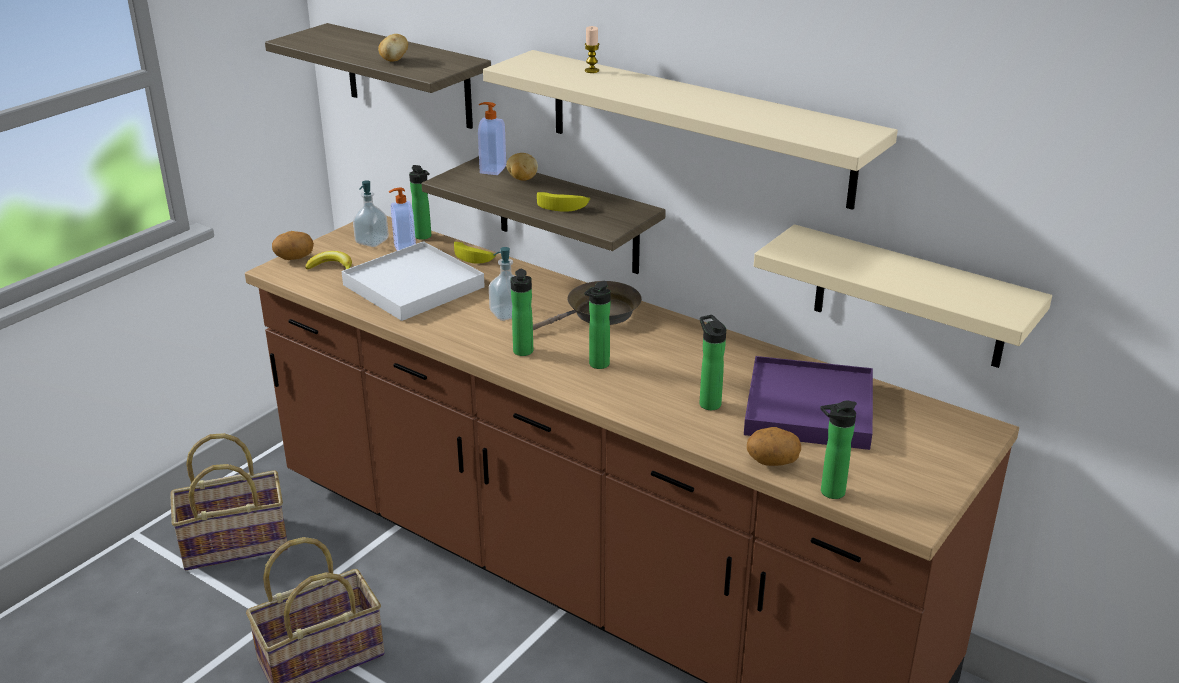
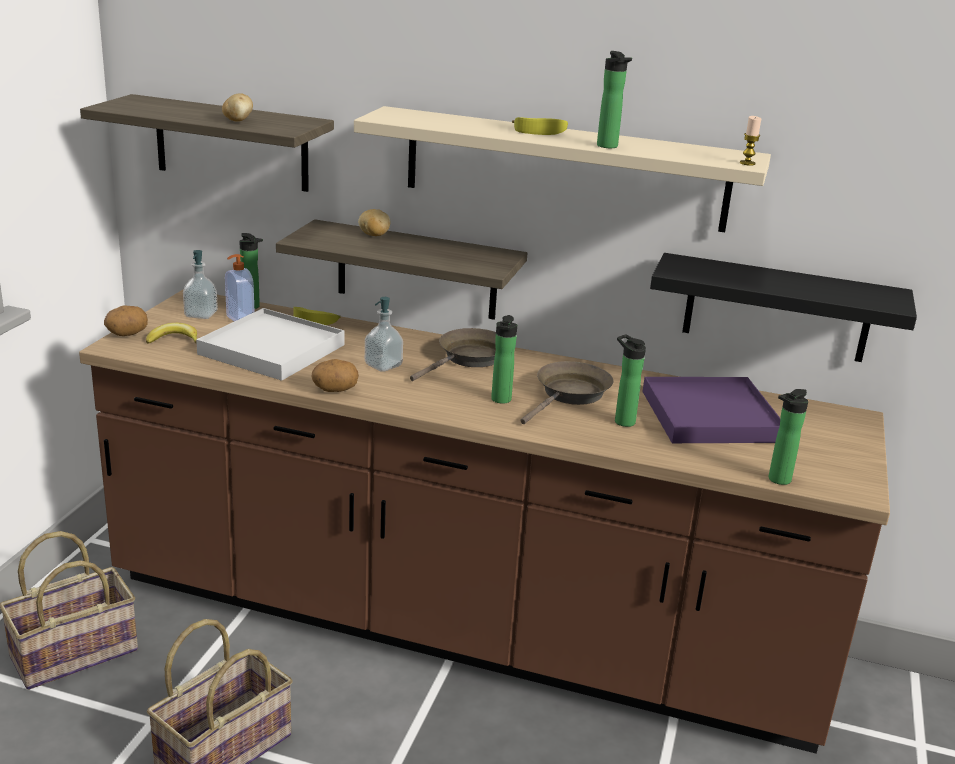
camera: 20 degrees left, 5 degrees down
(492, 169) = (338, 229): soap dispenser -> none
(523, 353) = (422, 397): bottle -> bottle (608, 147)
(563, 206) = (432, 254): banana -> banana (541, 131)
(591, 71) = (460, 119): candle -> candle (747, 163)
(674, 366) = (570, 395): none -> brown frying pan
(772, 462) = (712, 462): potato -> potato (335, 390)
(909, 297) = (777, 308): beige shelf -> black shelf

